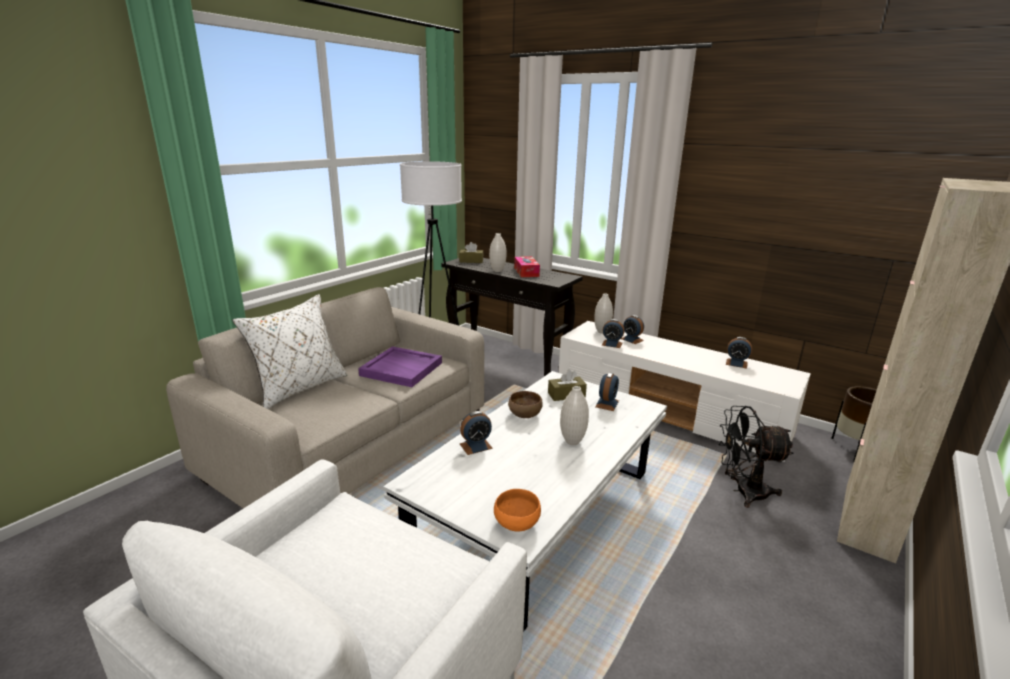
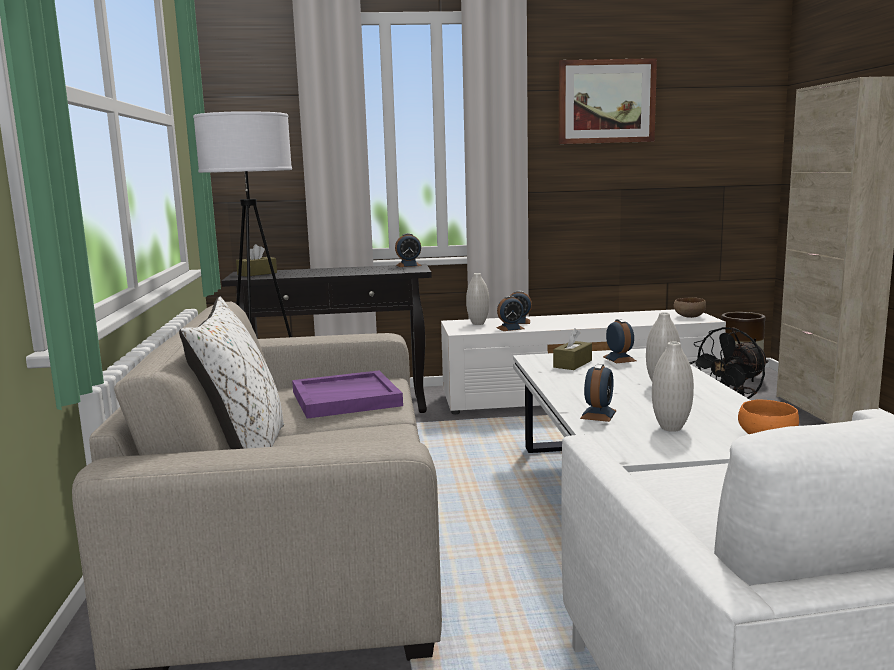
camera: 40 degrees left, 10 degrees down
(497, 271) = (319, 274): white vase -> white vase (671, 428)
(524, 414) = (576, 384): brown bowl -> brown bowl (688, 317)
(526, 272) = (357, 270): tissue box -> none
(736, 363) = (636, 315): alarm clock -> alarm clock (408, 265)
(769, 159) = (606, 101): none -> picture

